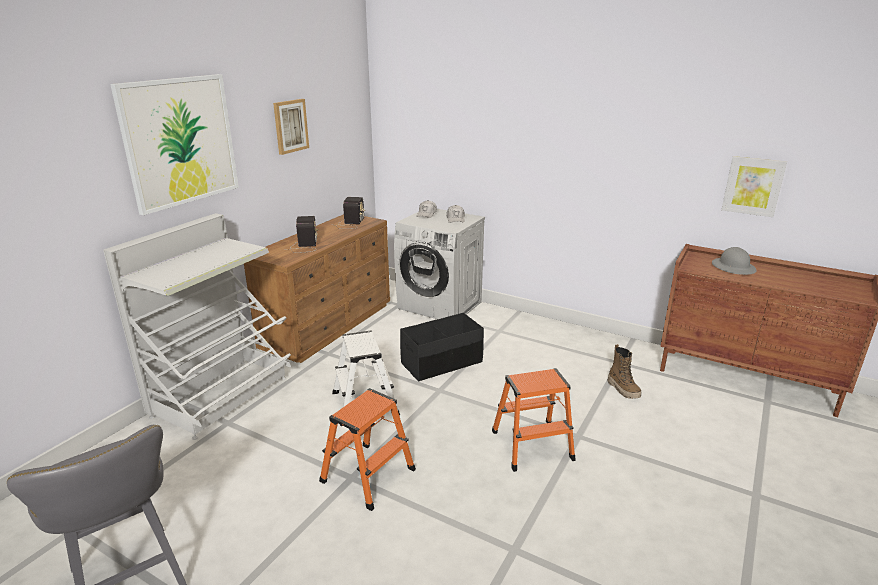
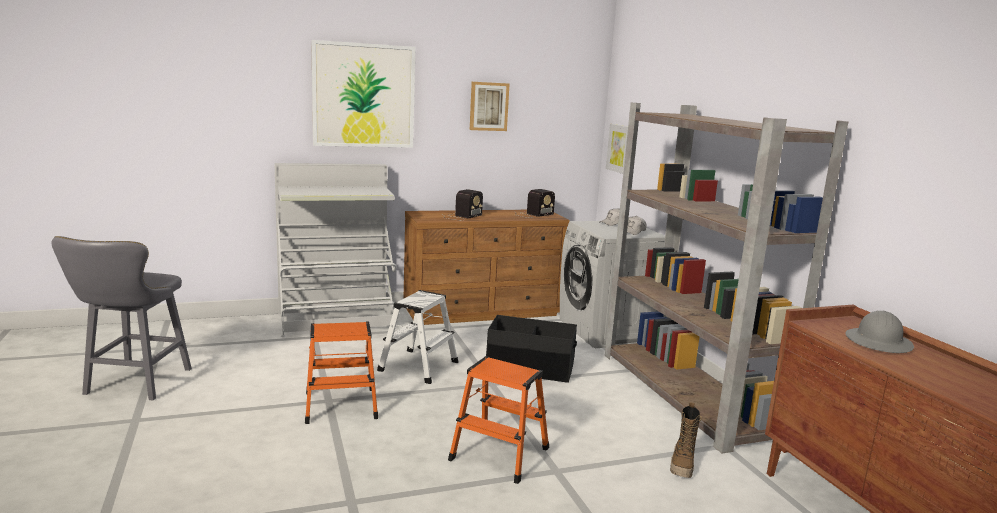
camera: 40 degrees right, 10 degrees down
(551, 335) = (686, 394): none -> brown bookcase
(753, 186) = (940, 227): picture -> picture (620, 148)

